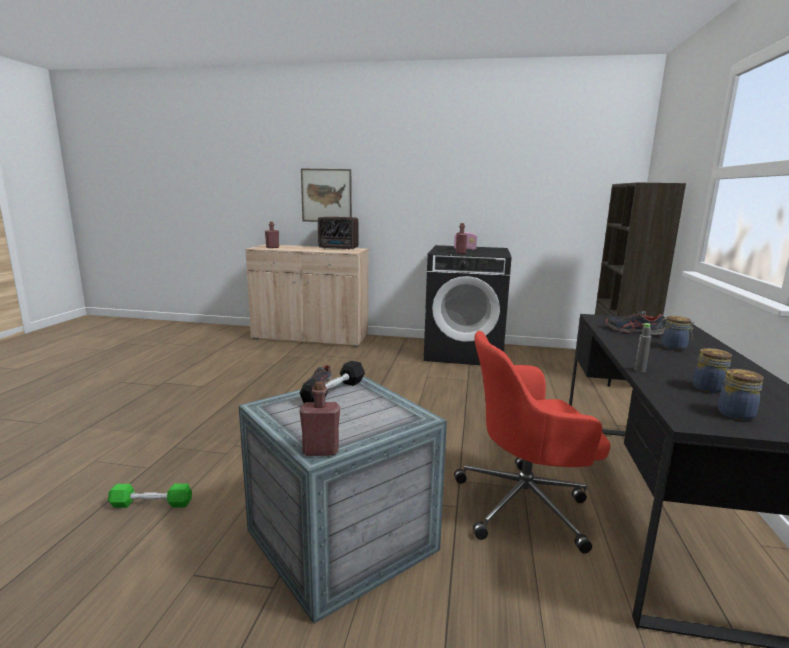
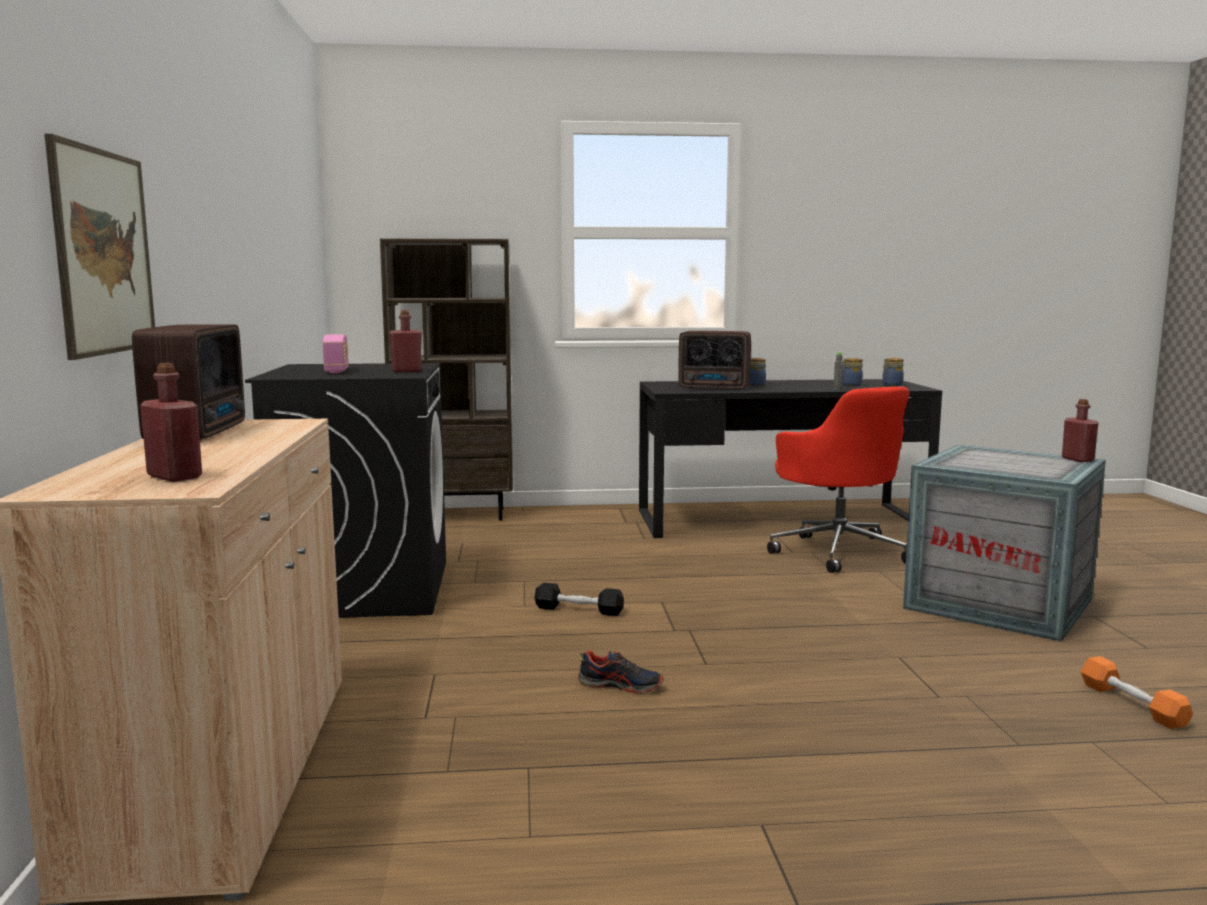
camera: 105 degrees left, 5 degrees down
(152, 504) = (1132, 704): green dumbbell -> orange dumbbell
(334, 392) = (976, 466): black dumbbell -> black dumbbell (579, 610)
(633, 331) = (715, 388): shoe -> radio

